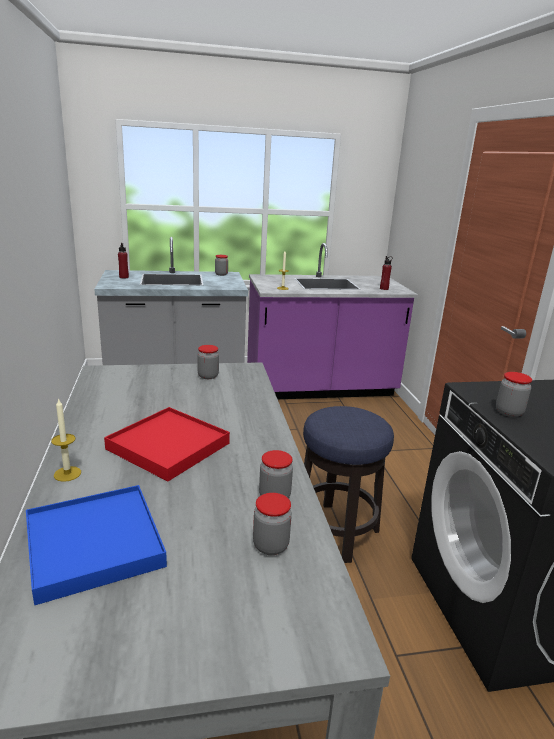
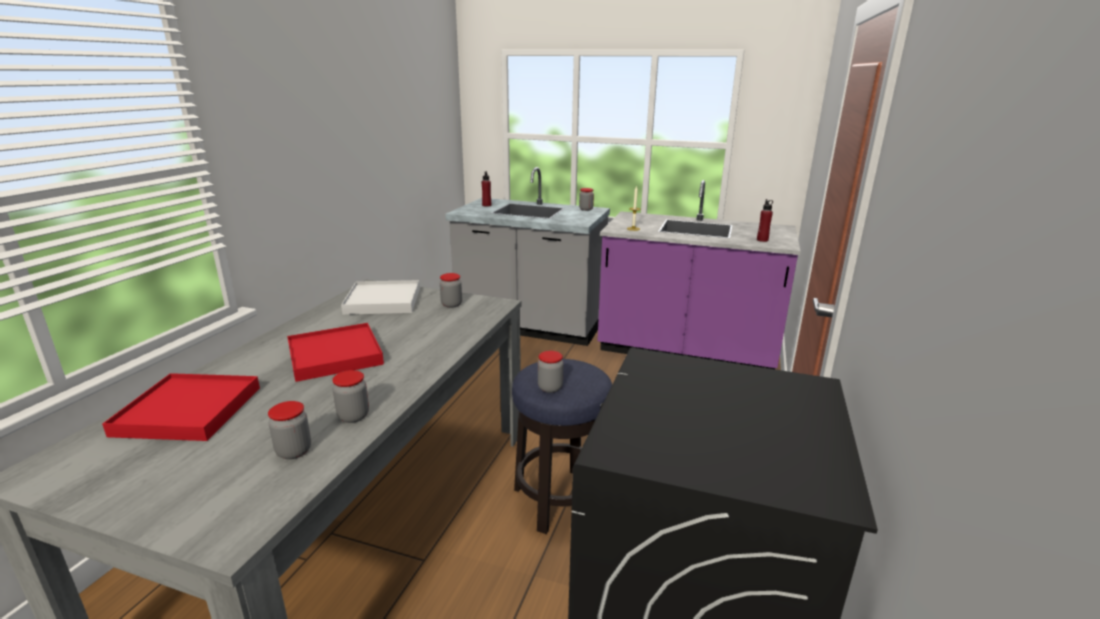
camera: 30 degrees right, 0 degrees up
(67, 474) = (241, 358): candle -> none
(93, 544) = (188, 411): blue tray -> red tray
(135, 384) = (383, 301): none -> white tray
(509, 412) = (647, 391): jar -> jar (550, 388)

